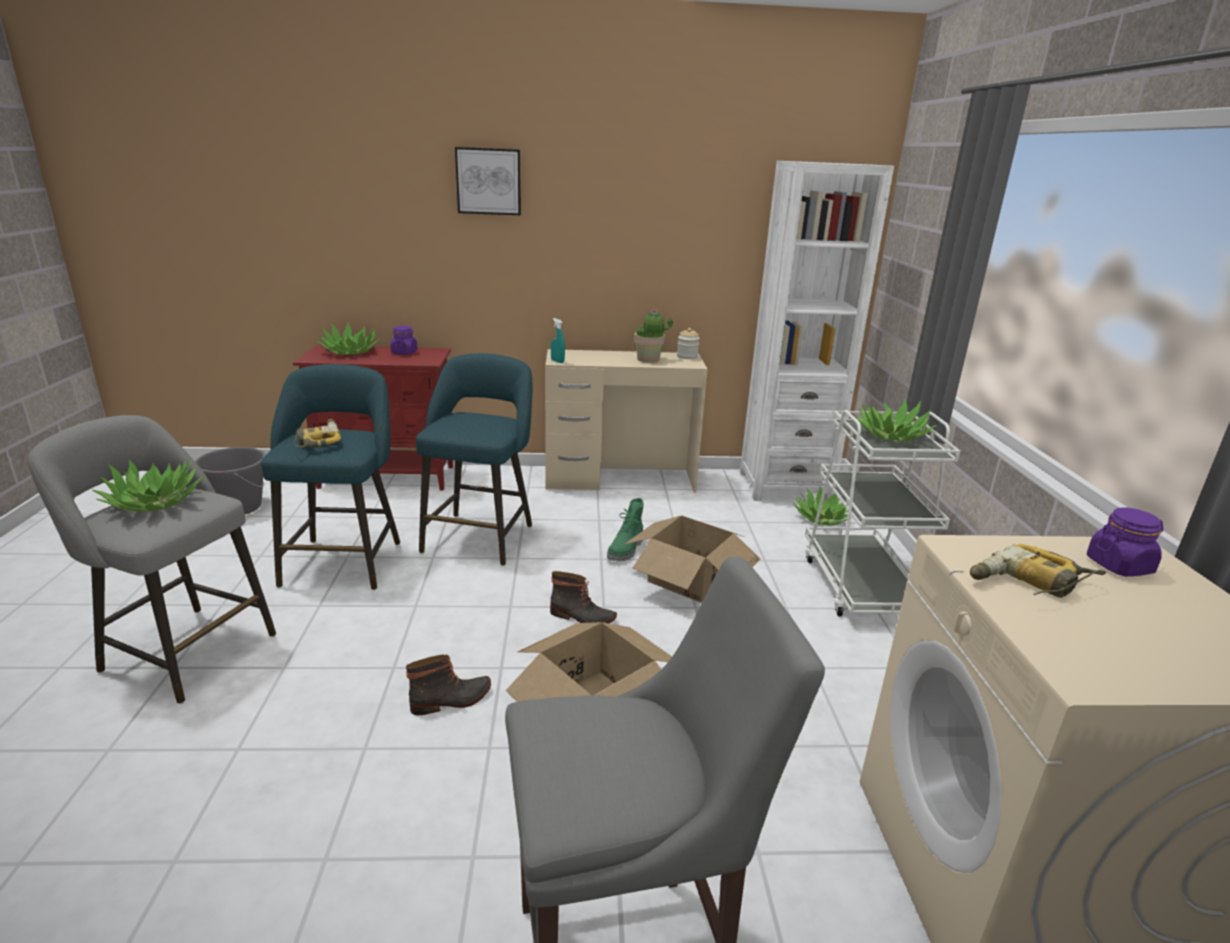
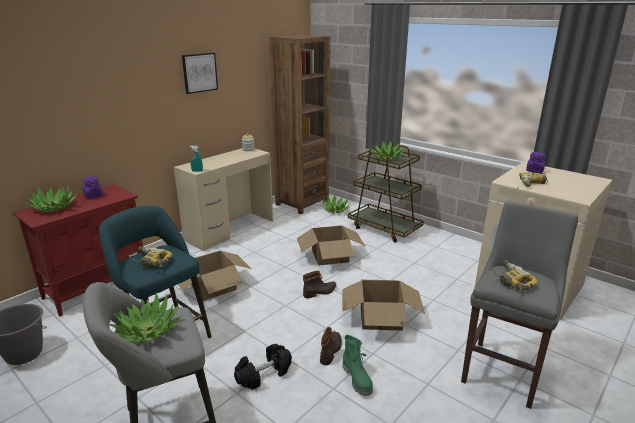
camera: 45 degrees left, 0 degrees up
(340, 669) = (264, 374): none -> black dumbbell
(480, 536) = (213, 286): turquoise stool -> cardboard box
(488, 181) = (123, 67): picture -> picture (199, 72)
(586, 735) = (510, 280): none -> power drill
(626, 550) = (289, 258): green boot -> green boot (357, 379)
(648, 359) = (236, 156): potted plant -> none
(784, 486) = (302, 203): white bookcase -> brown bookcase
(861, 585) = (384, 228): white cart -> brown cart

